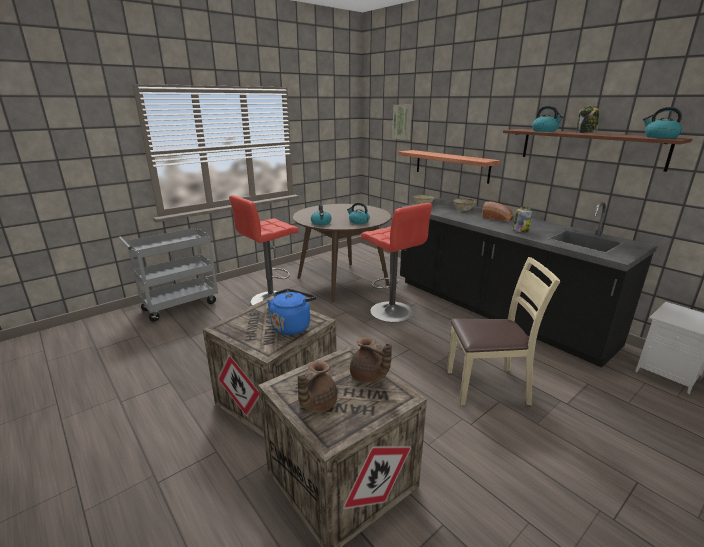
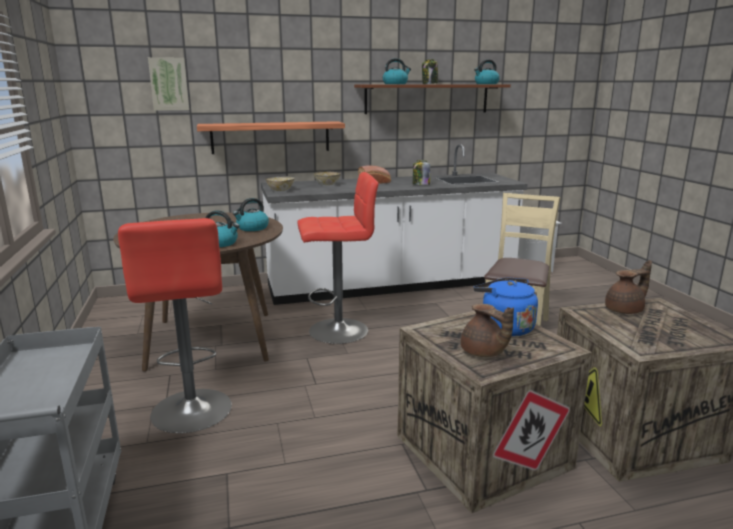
camera: 65 degrees left, 5 degrees down
(316, 404) = (674, 338): brown teapot -> brown teapot (483, 353)
(495, 311) = (391, 285): black counter -> white counter

